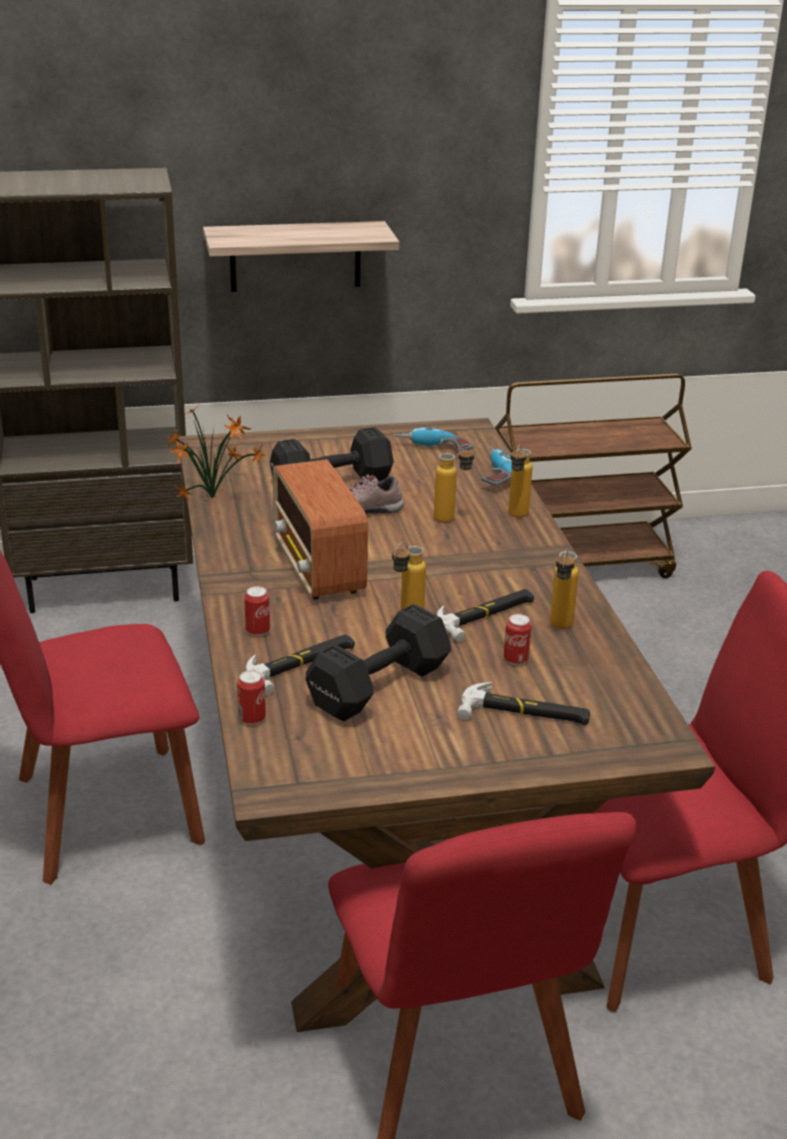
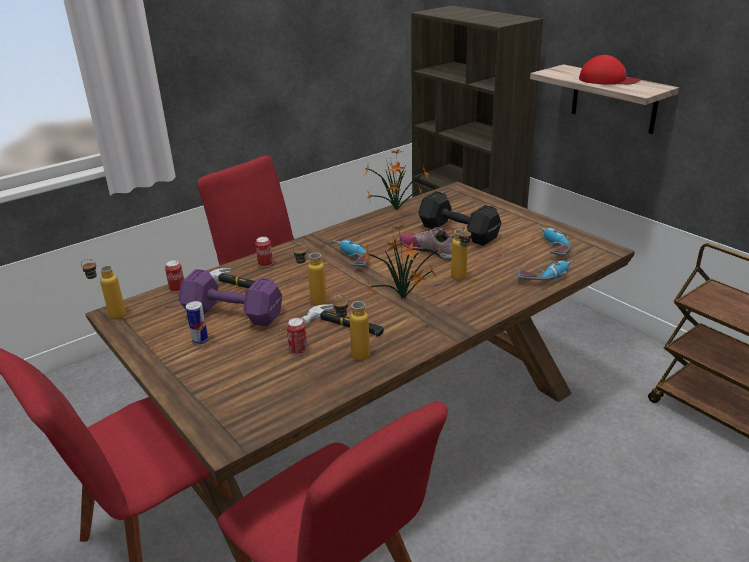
camera: 65 degrees right, 0 degrees up
(309, 232) = (607, 80): none -> red cap
(319, 568) = (350, 259): radio -> power drill
(382, 686) = (234, 315): black dumbbell -> purple dumbbell
(426, 725) = (200, 340): none -> can
(462, 563) = (406, 299): none -> potted plant
(516, 517) = (493, 300): bottle -> bottle (110, 316)
(524, 714) = (234, 371): hammer -> none

